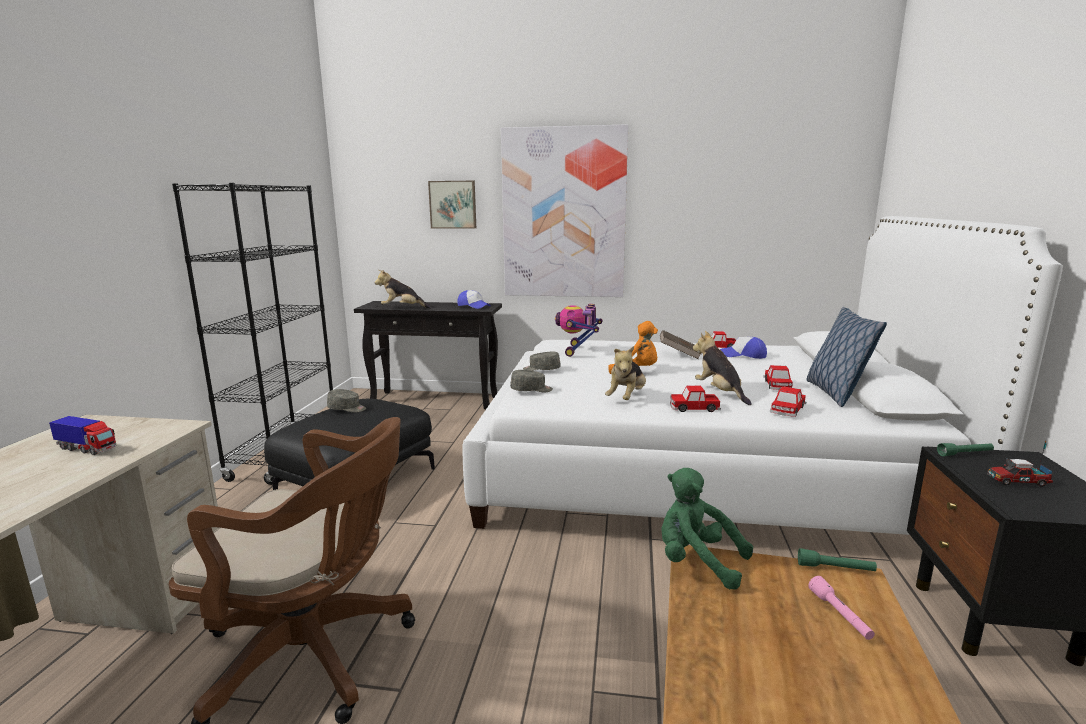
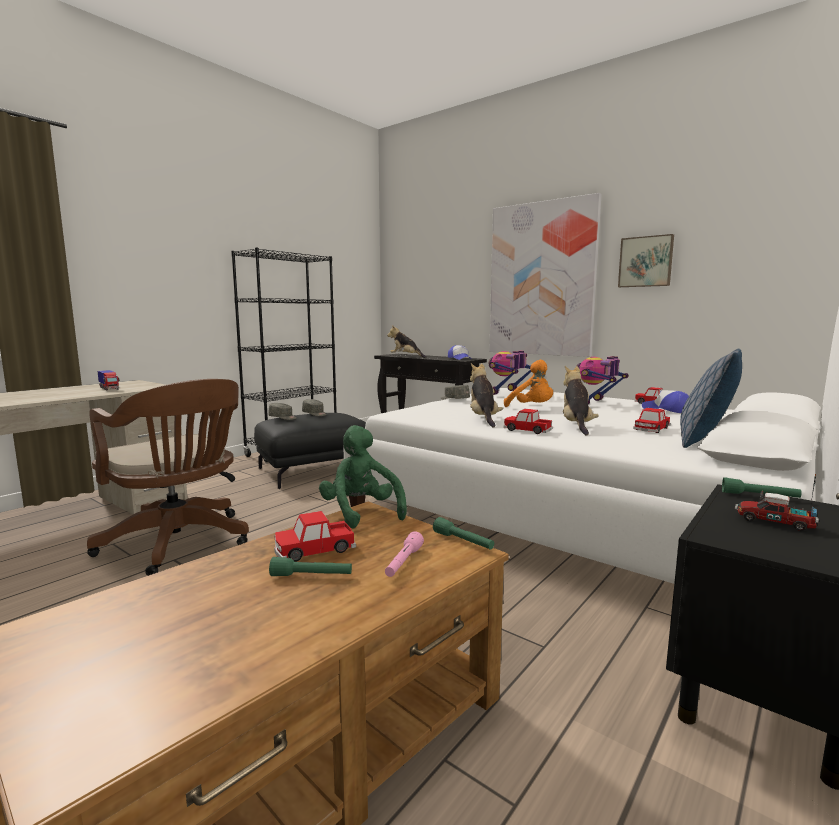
camera: 30 degrees right, 5 degrees down
(453, 204) = (456, 275): picture -> picture (646, 262)
(531, 390) = (419, 407): grey cap -> grey cap (283, 418)
(626, 398) = (483, 419): plush toy -> plush toy turned 120 degrees clockwise
(679, 355) = (597, 403): brown book -> toy robot
(787, 410) = (618, 442): toy car -> toy car (314, 549)
(806, 669) = (311, 576): none -> green flashlight

